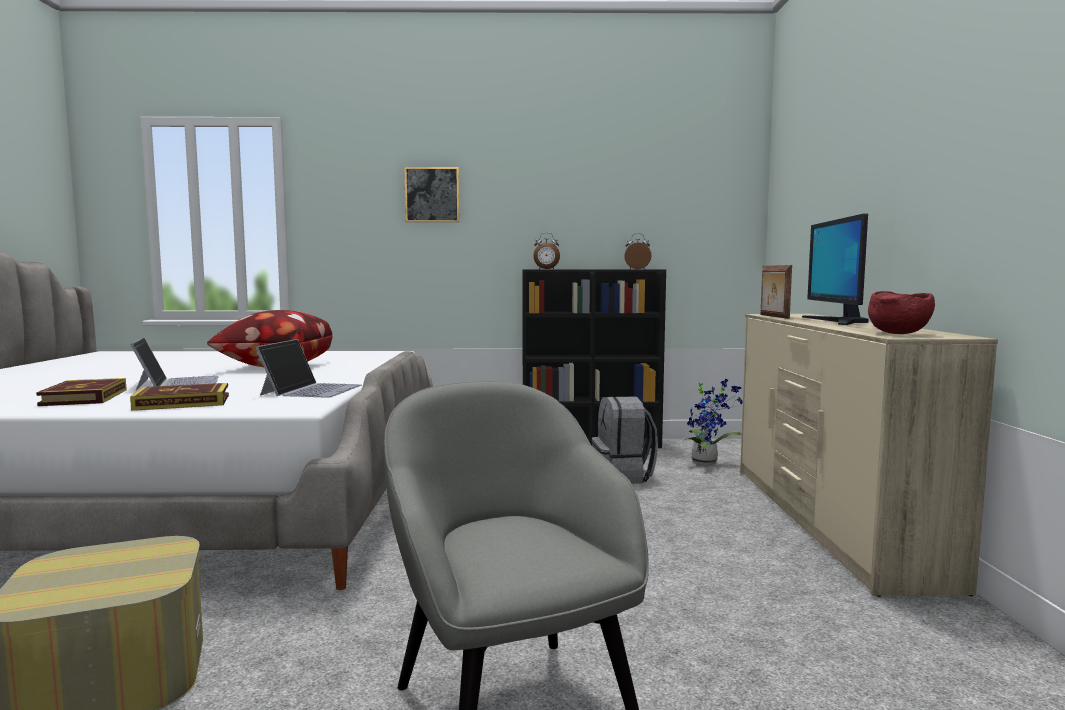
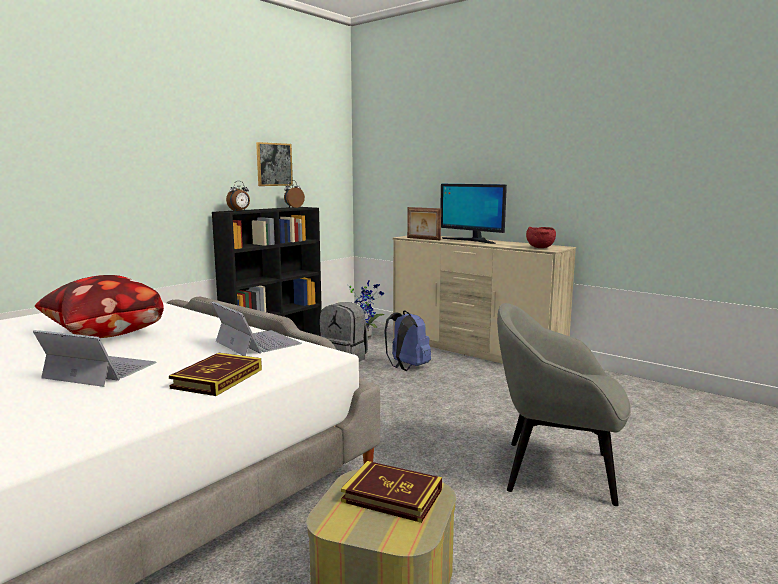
camera: 50 degrees left, 5 degrees up
(84, 397) = (91, 406): book -> book (392, 496)
(432, 195) = (128, 143): picture -> picture (274, 164)
(670, 508) = (407, 367): none -> blue backpack

